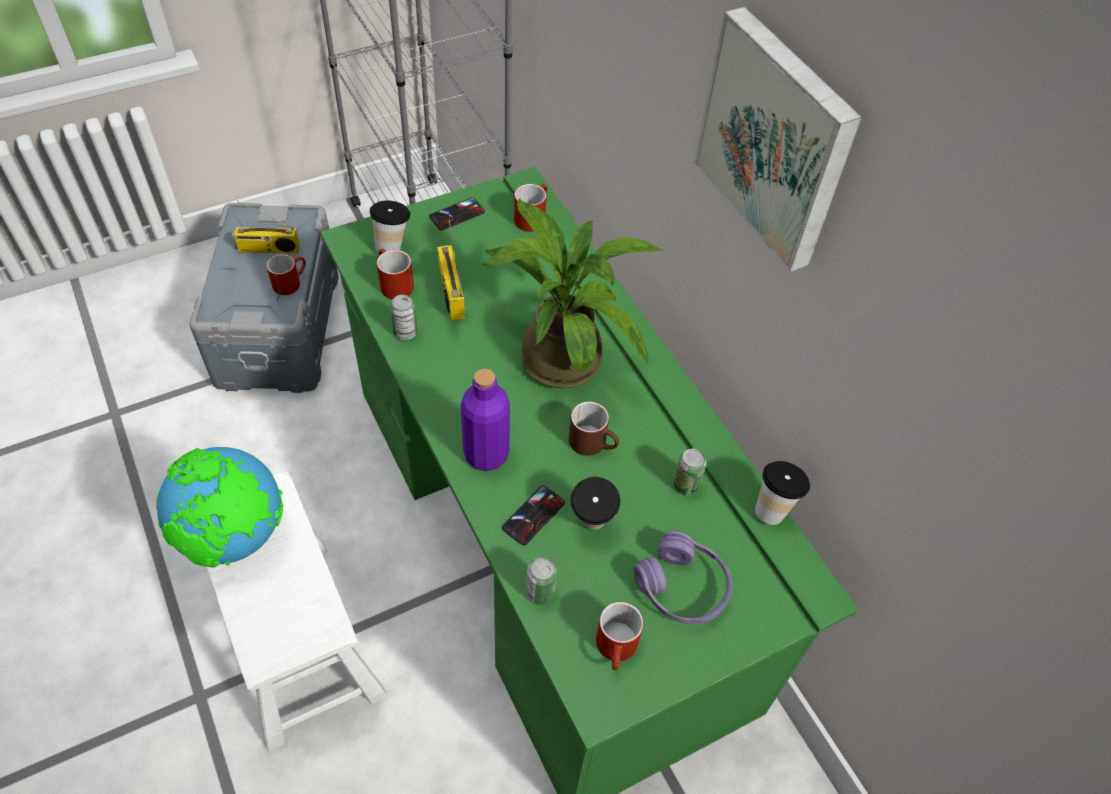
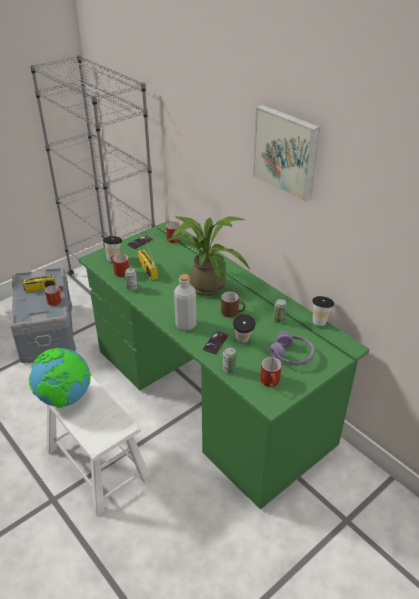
camera: 10 degrees left, 15 degrees down
(486, 454) = (186, 324): purple bottle -> grey bottle

